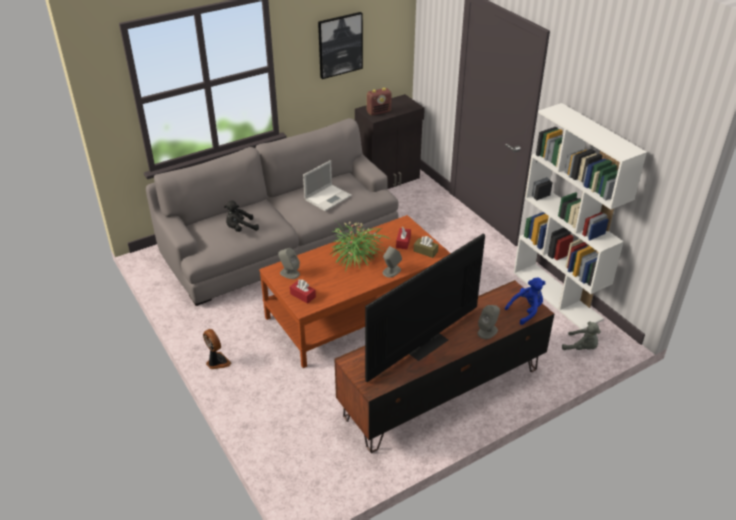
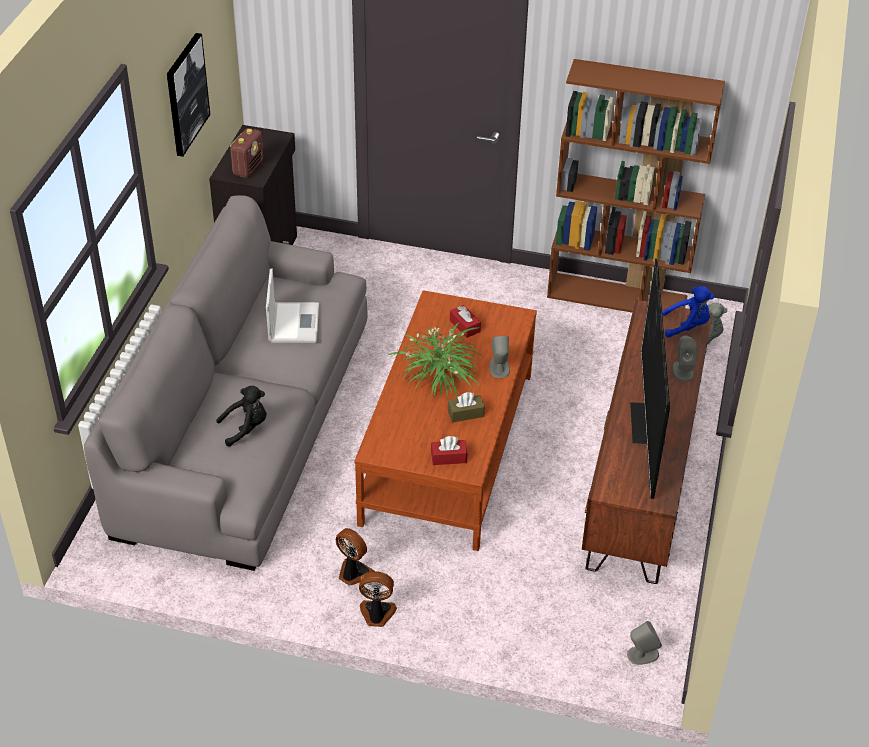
camera: 45 degrees left, 5 degrees up
(233, 337) = (353, 573): none -> fan
(240, 228) = (246, 428): black plush toy -> black plush toy turned 135 degrees counterclockwise
(289, 273) = (396, 442): grey speaker -> grey speaker (642, 654)
(425, 251) = (502, 322): brown tissue box -> brown tissue box (465, 413)
(526, 311) = (687, 326): blue plush toy -> blue plush toy turned 75 degrees clockwise
(557, 295) = (618, 297): white bookcase -> brown bookcase

